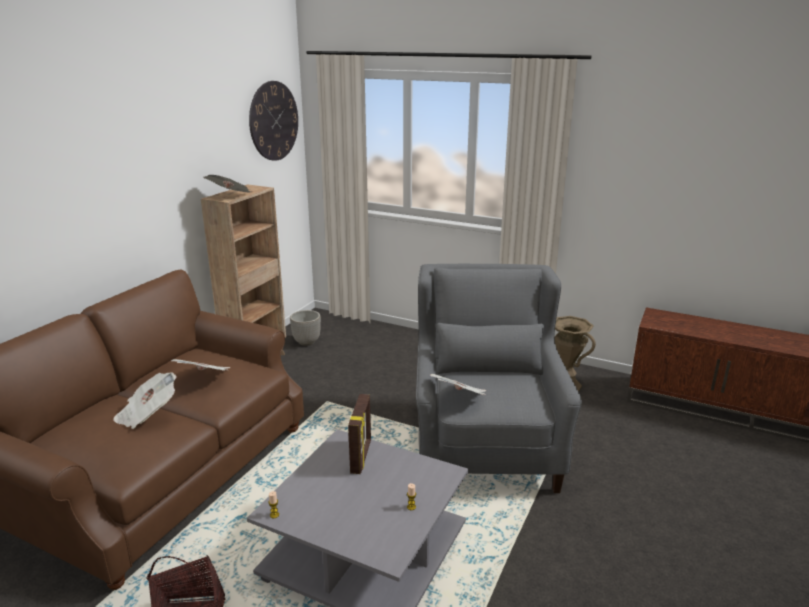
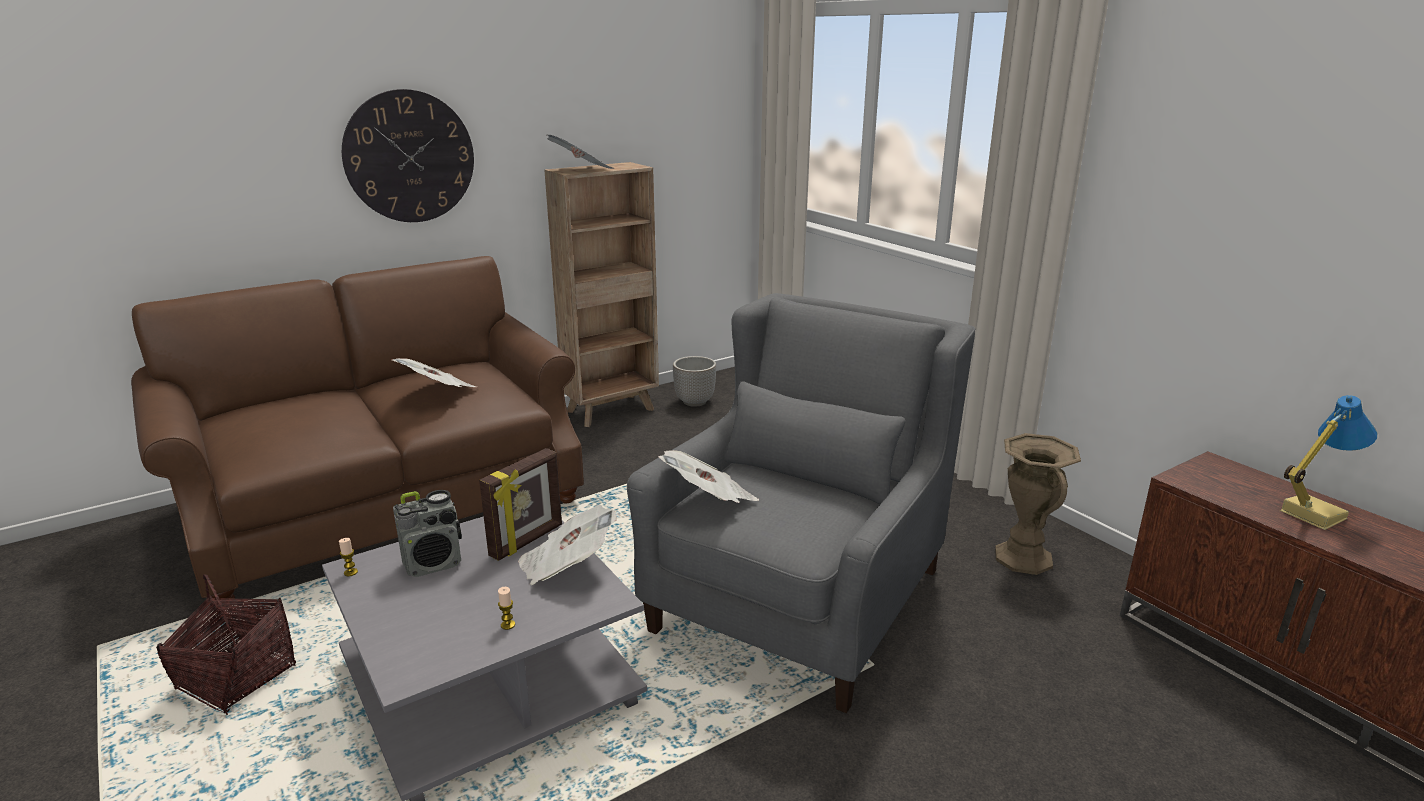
camera: 30 degrees right, 0 degrees up
(147, 414) = (334, 414): newspaper -> newspaper (567, 566)
(273, 121) = (695, 79): wall clock -> wall clock (409, 157)
(322, 490) = (434, 564): none -> radio
(708, 327) = (1310, 513): none -> table lamp

